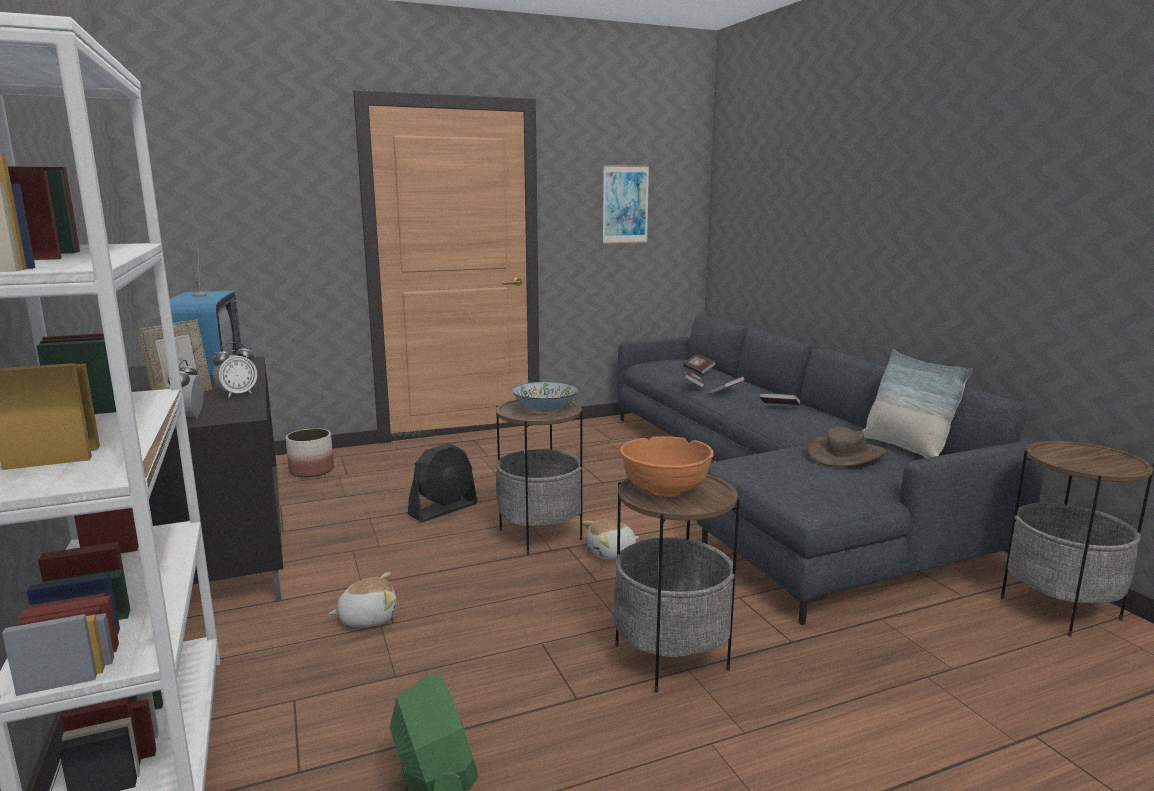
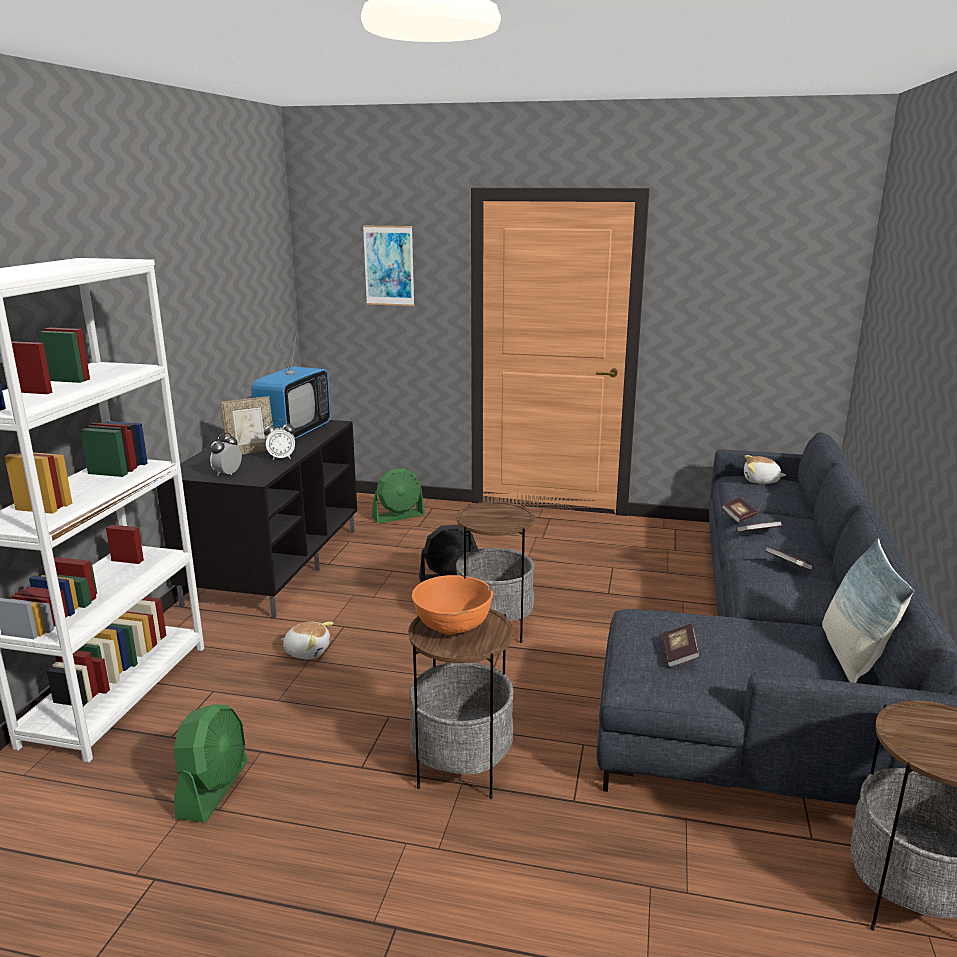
camera: 35 degrees right, 5 degrees up
(311, 470) = (398, 516): planter -> green fan
(545, 409) = (499, 518): bowl -> none
(611, 552) = (530, 663): plush toy -> plush toy (761, 481)
(625, 204) = (747, 300): picture -> picture (389, 266)
(698, 370) = (775, 499): book -> book (679, 655)
(846, 455) = (756, 643): brown hat -> none

